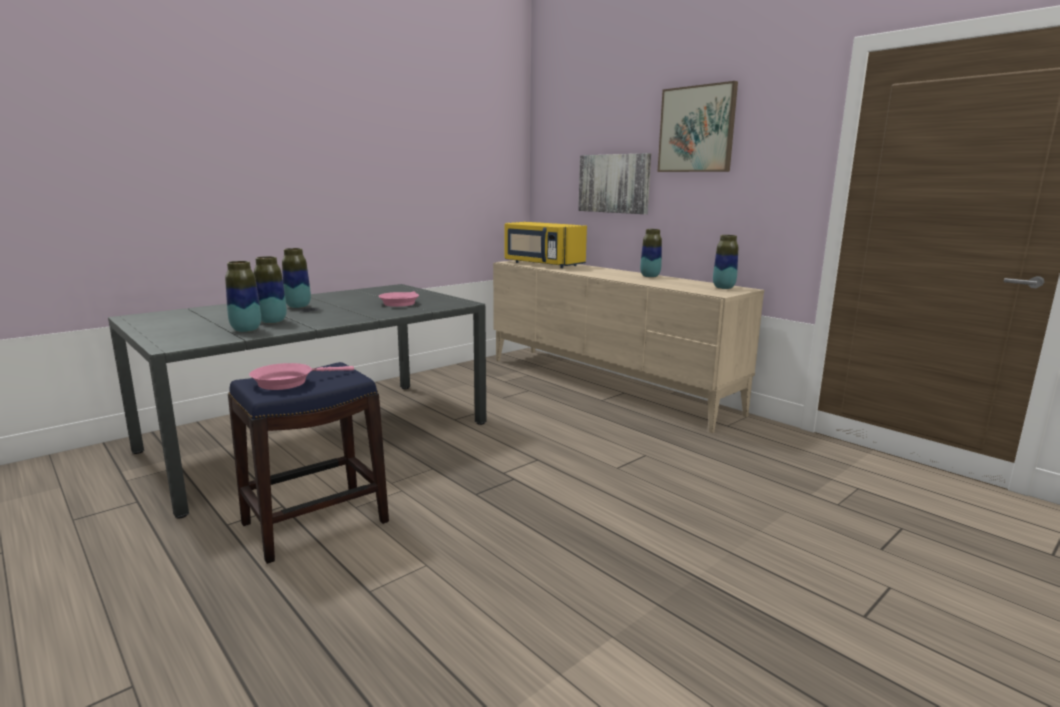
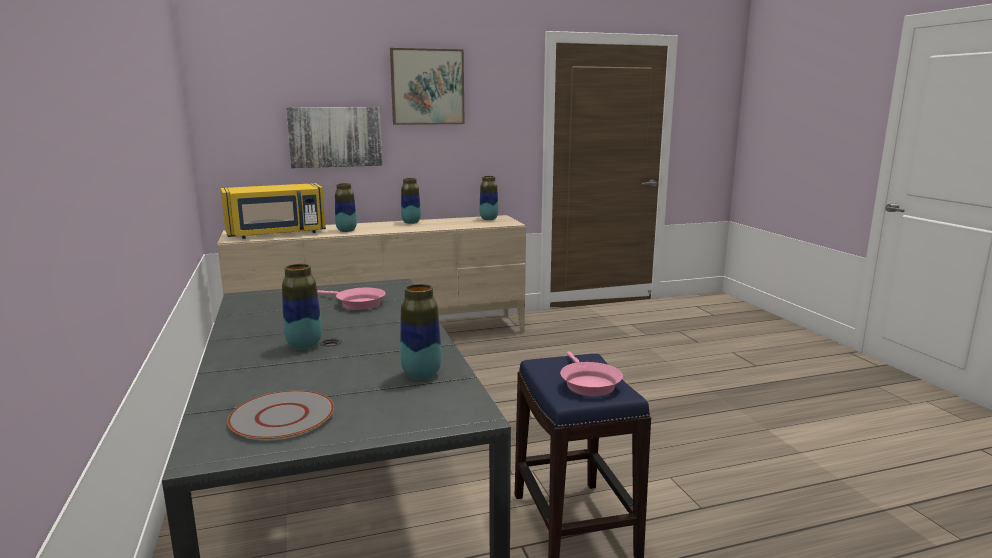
camera: 65 degrees left, 0 degrees up
(177, 319) = (282, 417): none -> grey plate
(272, 321) = (385, 361): vase -> vase (346, 230)

